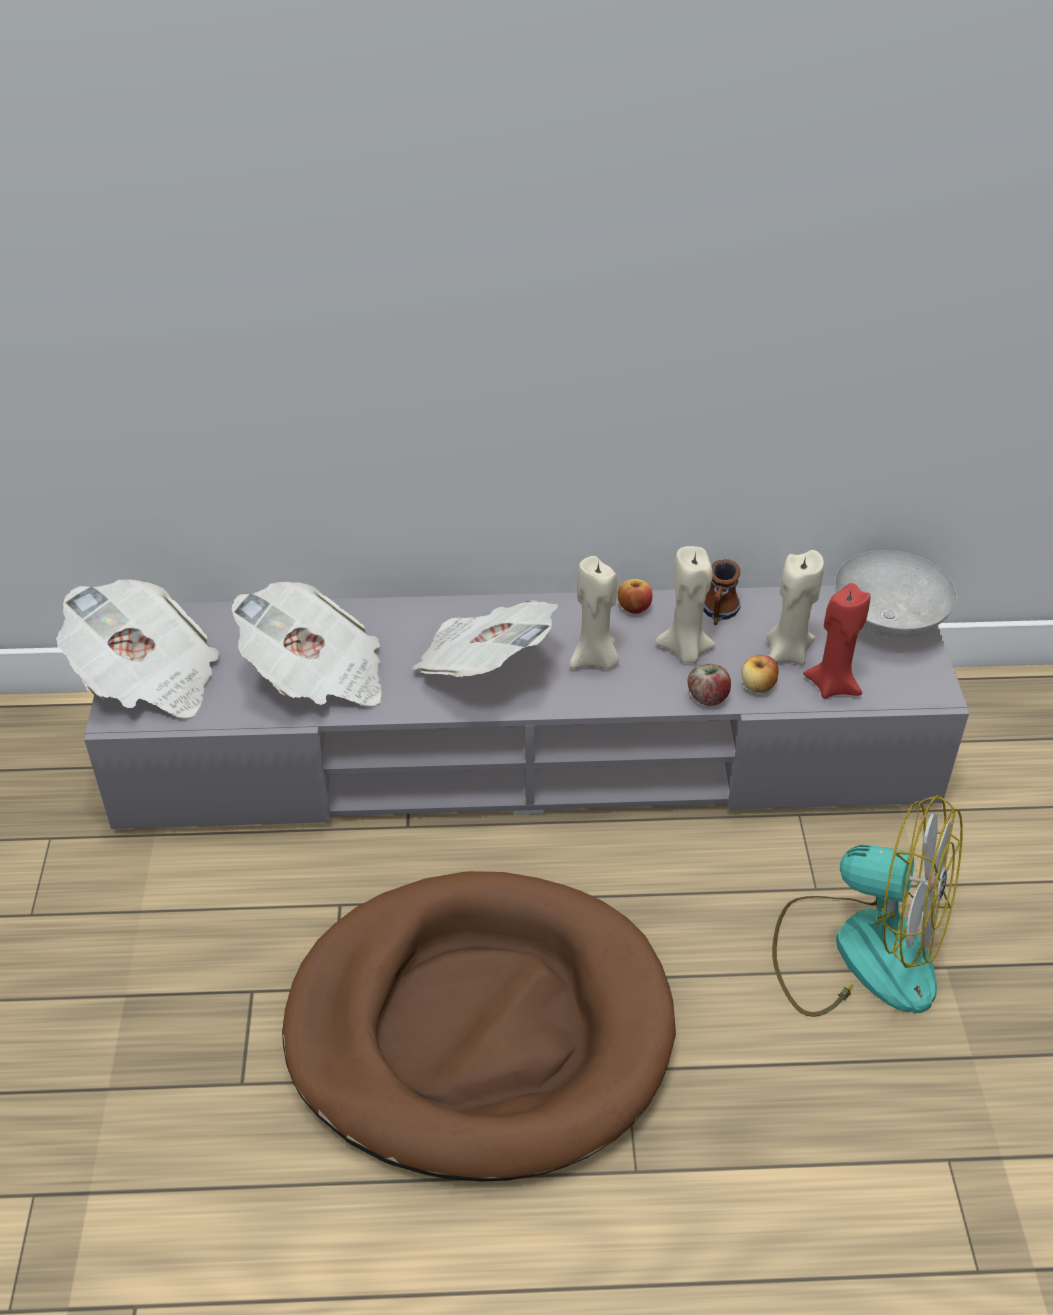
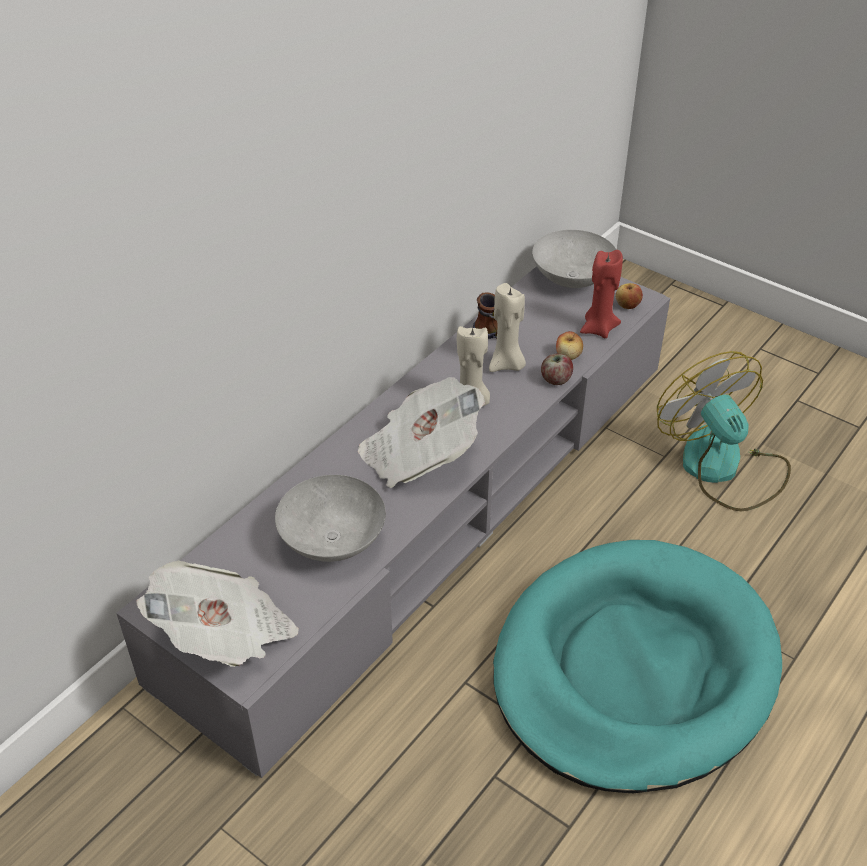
camera: 50 degrees left, 0 degrees up
(317, 676) = (334, 540): newspaper -> grey bowl
(479, 1028) = (633, 669): brown dog bed -> turquoise dog bed
(634, 608) = (445, 362): apple -> apple (627, 305)
(787, 652) = (554, 328): beige candle -> none
(859, 950) = (722, 468): fan -> fan turned 90 degrees counterclockwise

